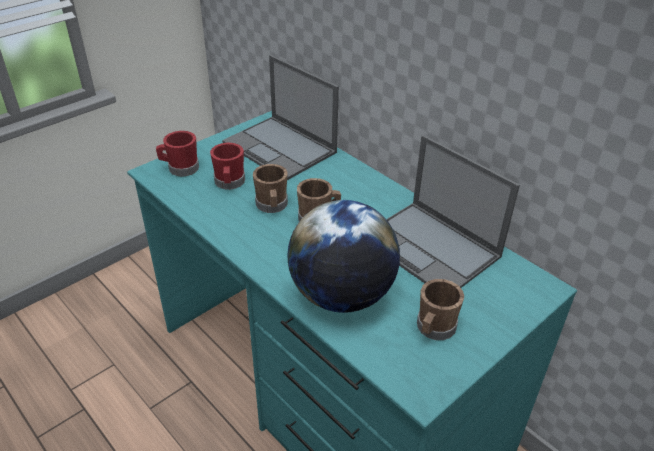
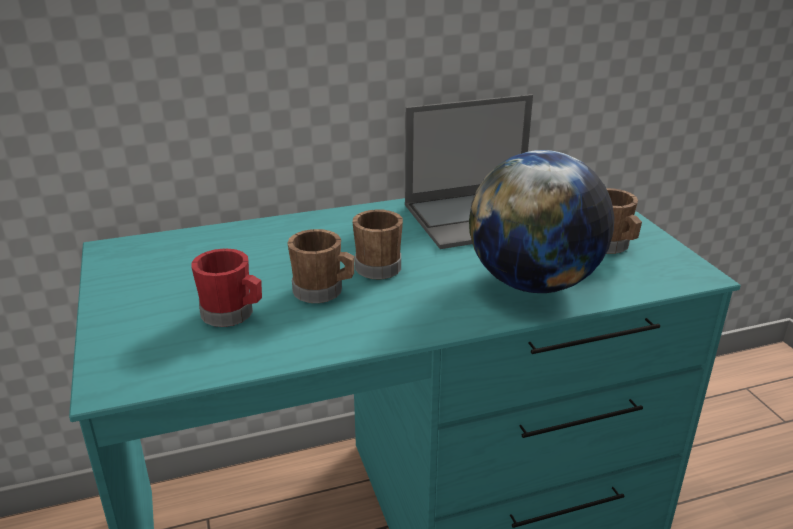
camera: 65 degrees left, 10 degrees down
(180, 168) = (137, 353): red mug -> none
(280, 148) = (193, 257): laptop -> none

